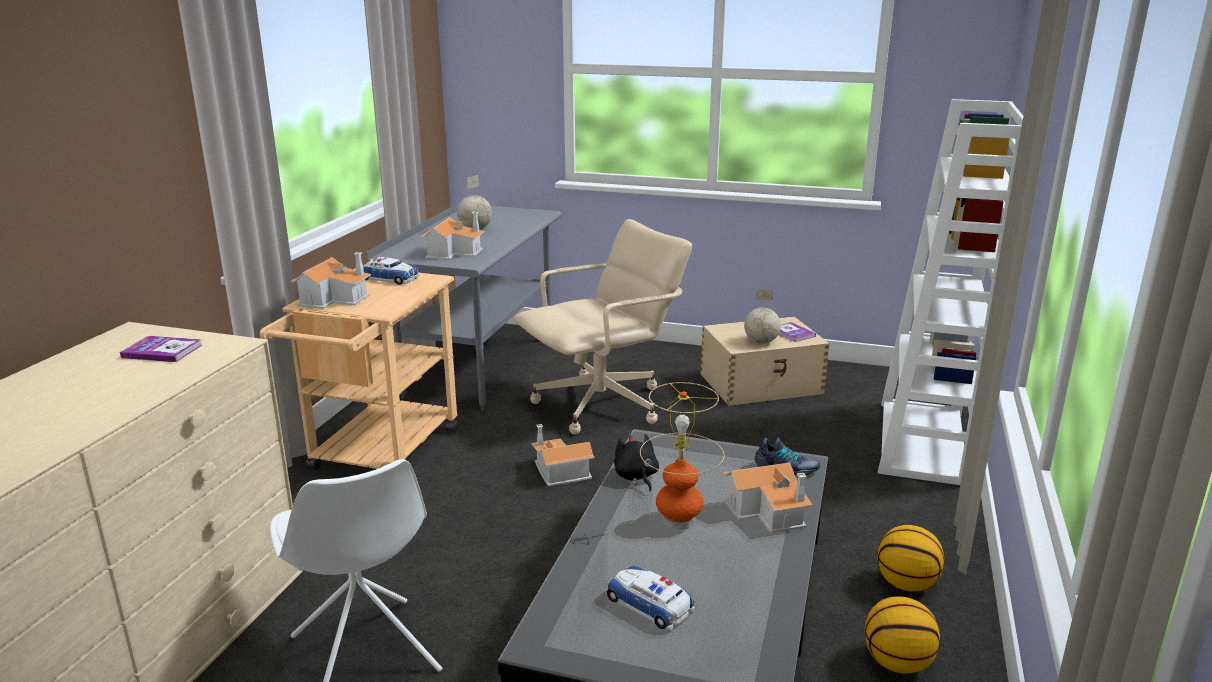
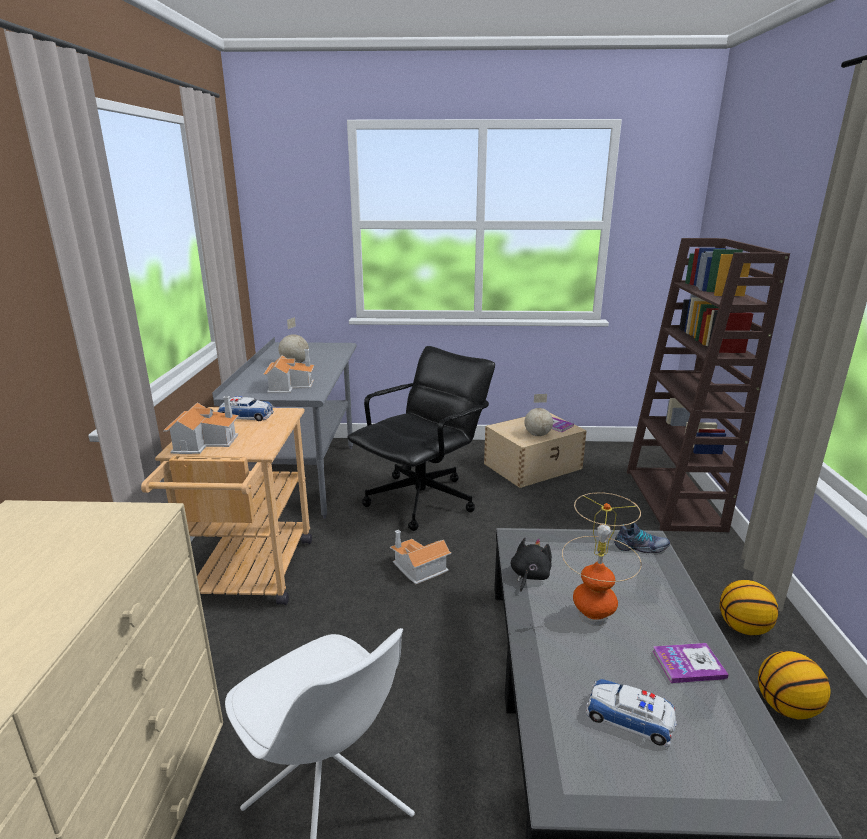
camera: 15 degrees left, 0 degrees up
(162, 351) = (65, 535): book -> book (688, 664)
(602, 405) = (422, 500): beige office chair -> black office chair
(636, 477) = (529, 576): black plush toy -> black plush toy turned 60 degrees clockwise
(769, 511) = (658, 592): toy house -> none
(923, 442) = (675, 500): white bookcase -> brown bookcase

